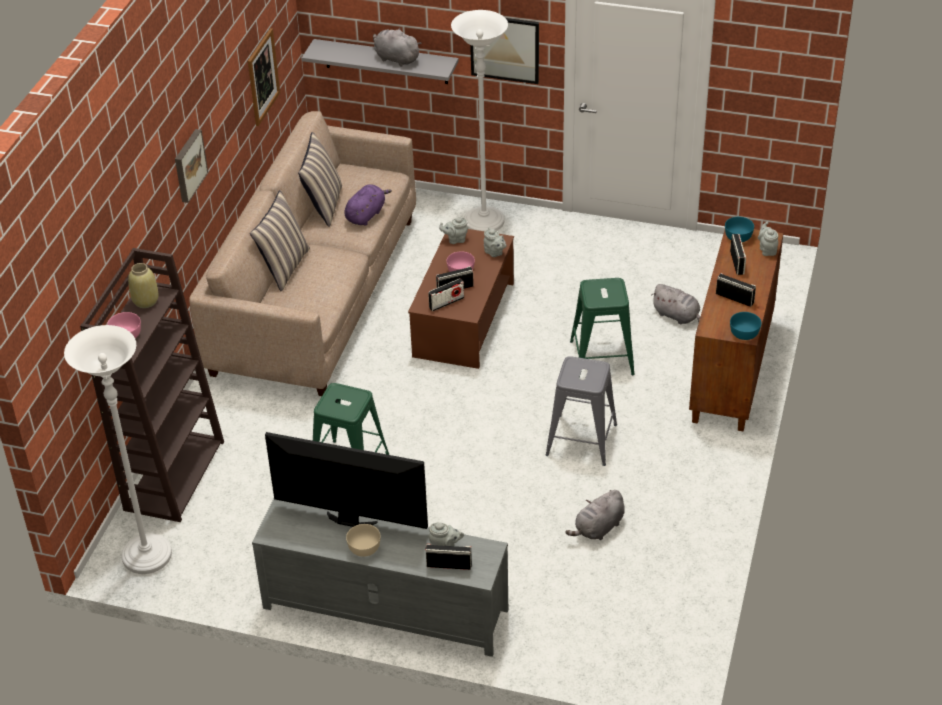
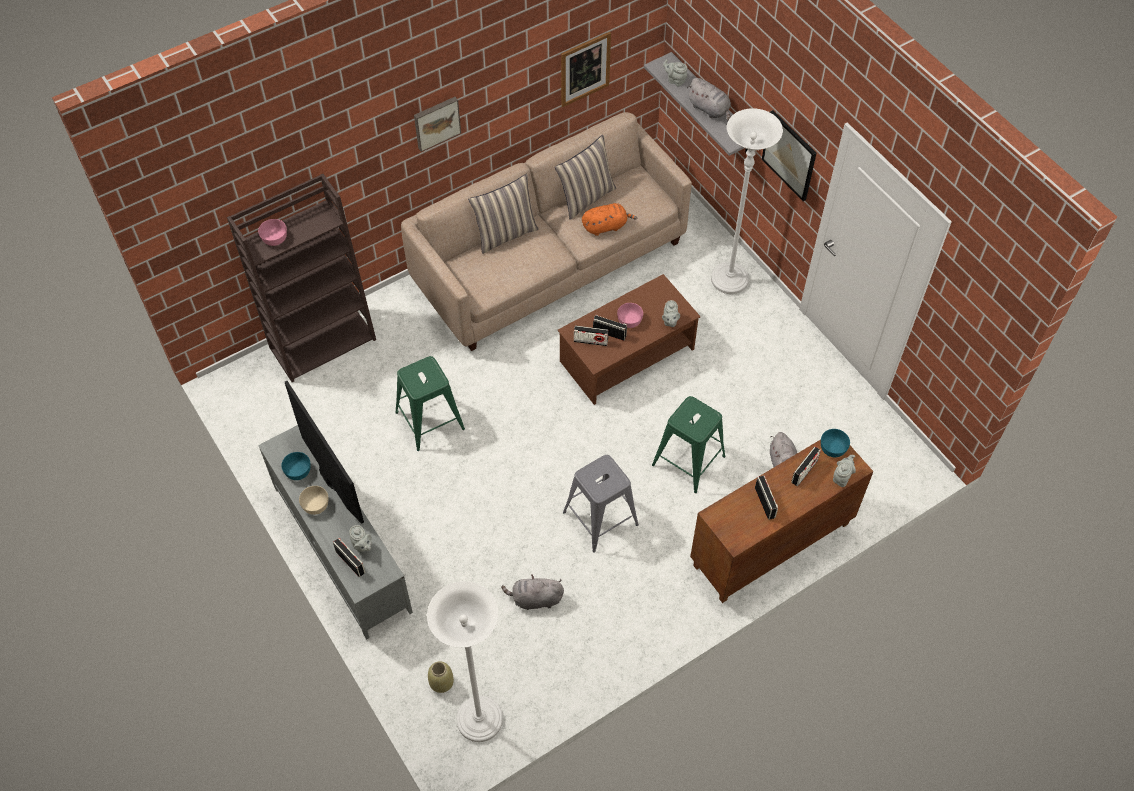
camera: 40 degrees right, 15 degrees up
(146, 301) = (314, 218): beige vase -> beige vase (442, 683)
(147, 556) = (249, 393): white floor lamp -> white floor lamp (479, 720)
(366, 215) = (606, 226): purple plush toy -> orange plush toy
(395, 58) = (709, 109): grey plush toy -> grey plush toy turned 150 degrees clockwise
(455, 239) = (655, 290): grey teapot -> grey teapot (675, 80)
(744, 333) = (736, 539): turquoise bowl -> turquoise bowl (298, 471)

